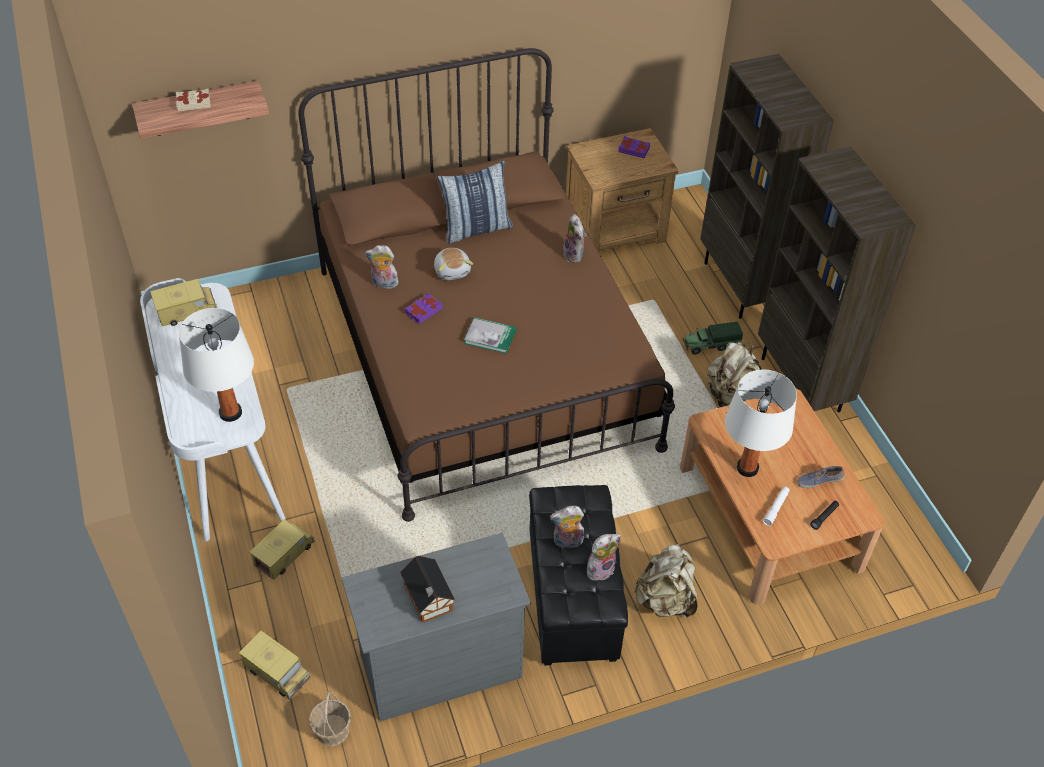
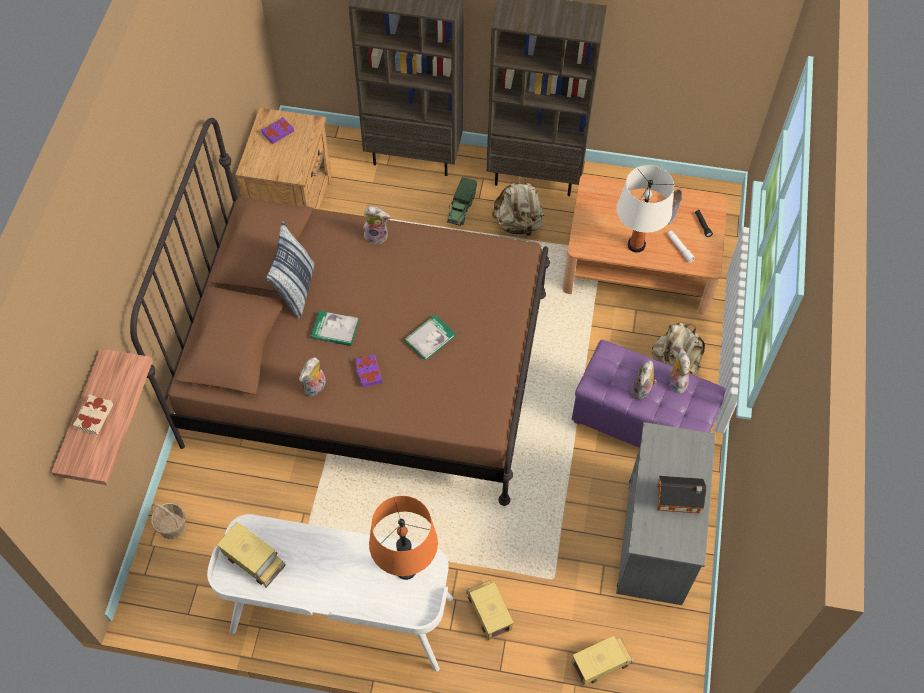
camera: 60 degrees left, 10 degrees up
(187, 311) = (253, 560): toy truck -> toy truck turned 120 degrees clockwise
(230, 413) = (405, 569): white table lamp -> orange table lamp
(332, 730) = (673, 643): basket -> basket (172, 526)
(452, 270) = (335, 329): plush toy -> book
(573, 597) = (642, 422): black ottoman -> purple ottoman

